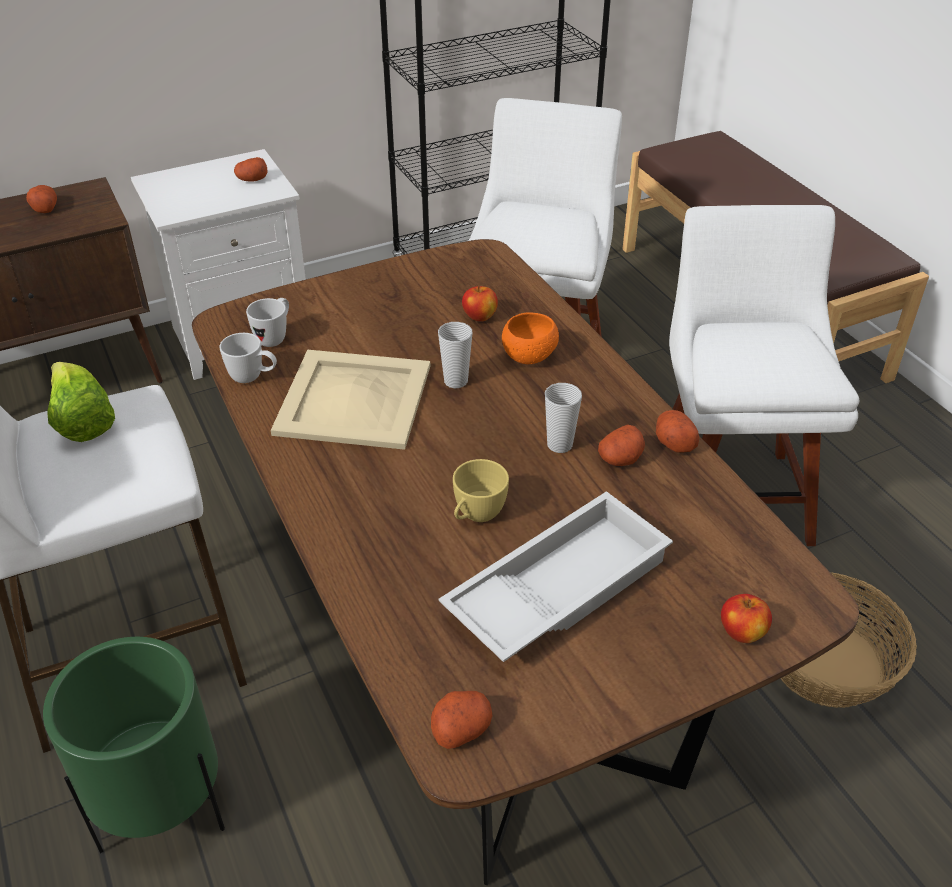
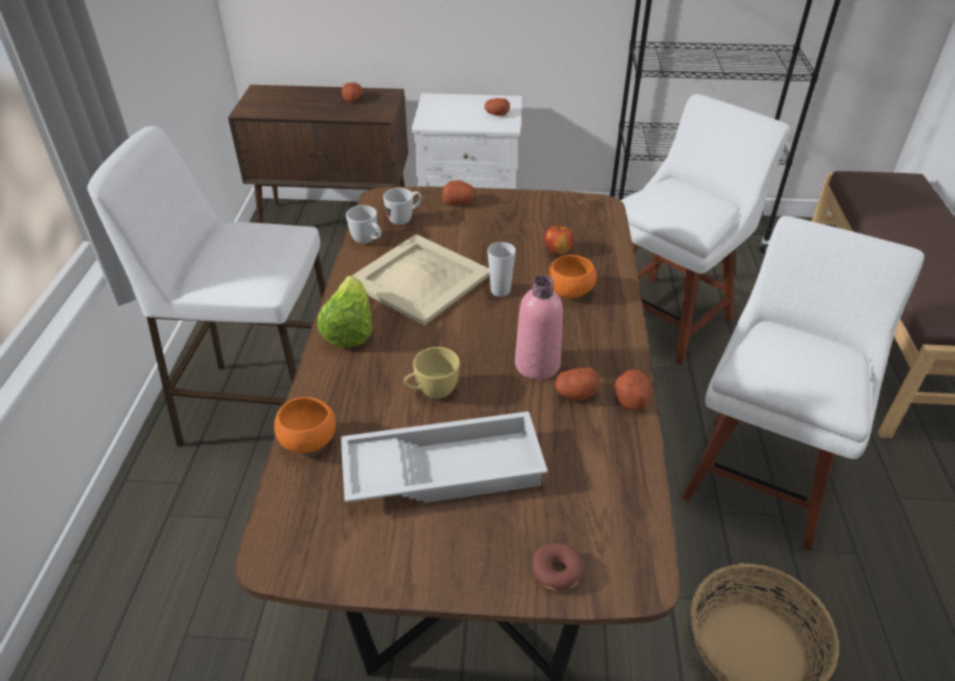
camera: 30 degrees right, 0 degrees up
(82, 422) = (248, 234): lettuce -> lettuce (349, 330)
(163, 809) = (214, 515): green planter -> none
(389, 625) = (308, 442): none -> orange bowl
(461, 728) = (291, 536): potato -> potato (459, 201)
(559, 445) = (537, 365): cup -> pink bottle
(742, 633) = (557, 571): apple -> donut

